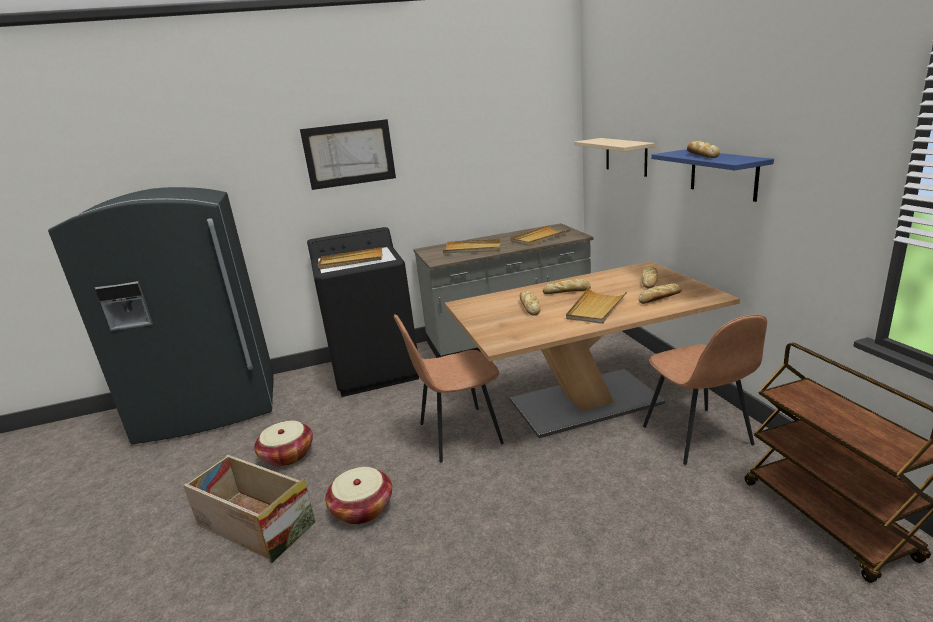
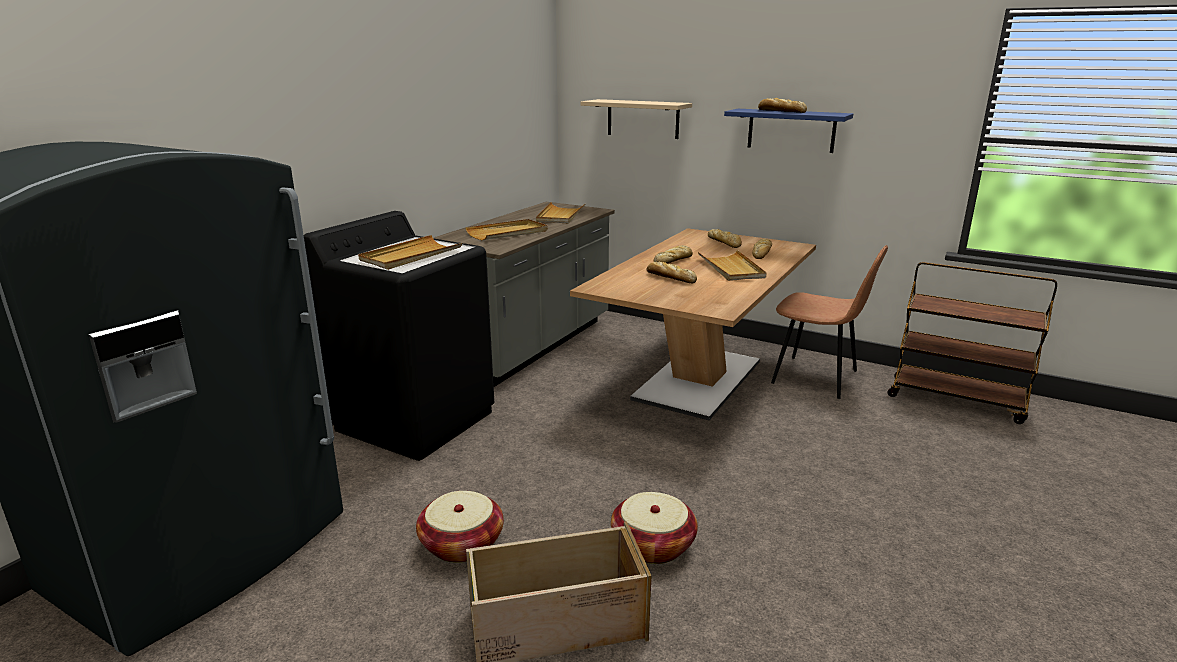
camera: 45 degrees left, 0 degrees up
(349, 154) = (349, 101): picture -> none
(457, 434) = (630, 445): brown chair -> none

